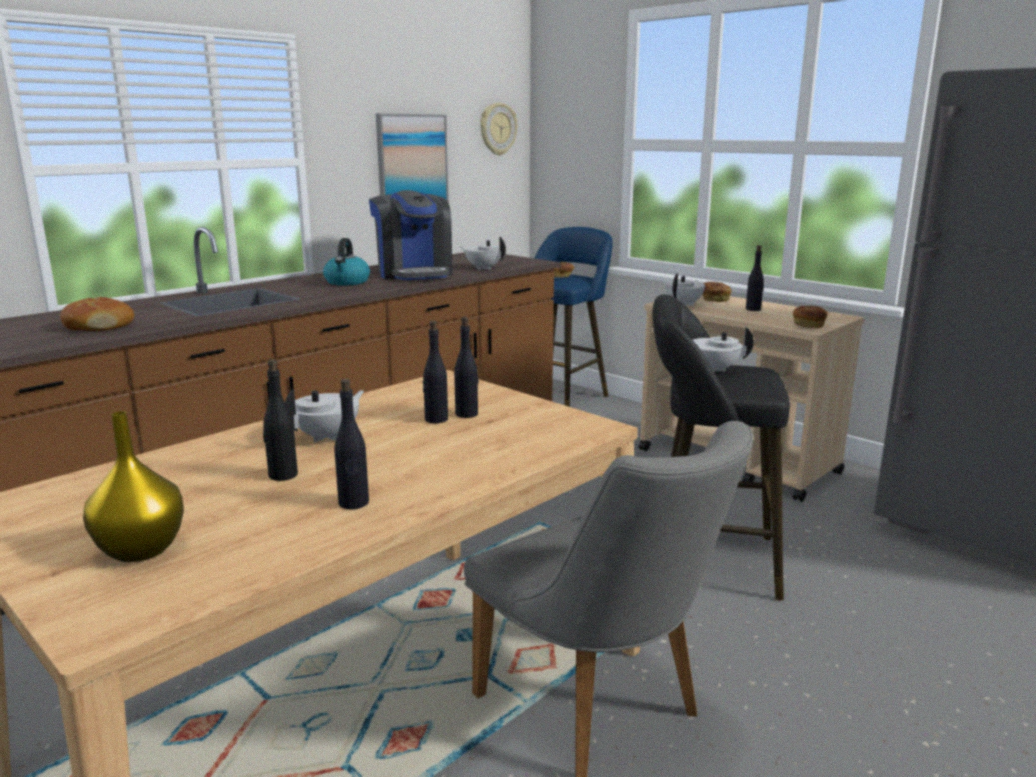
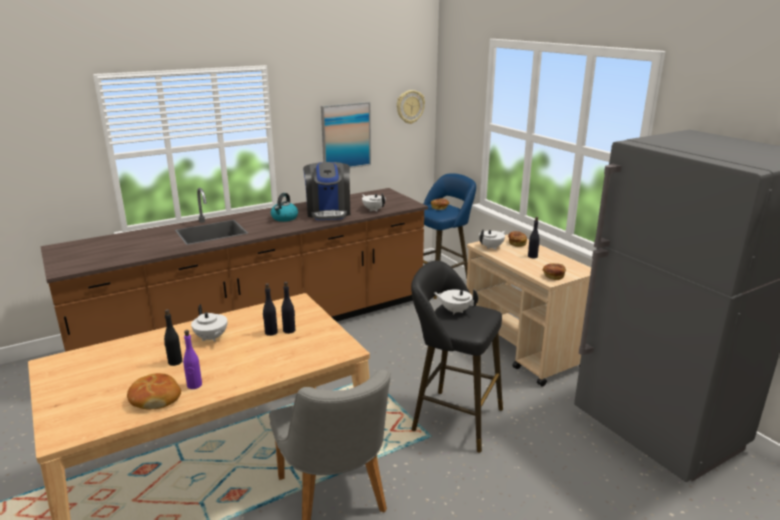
camera: 15 degrees right, 5 degrees up
(98, 326) = (134, 249): bread -> bread (155, 398)
(143, 549) = (94, 398): yellow vase -> none
(328, 437) = (211, 338): white teapot -> white teapot turned 90 degrees clockwise
(353, 503) = (194, 385): black bottle -> purple bottle

